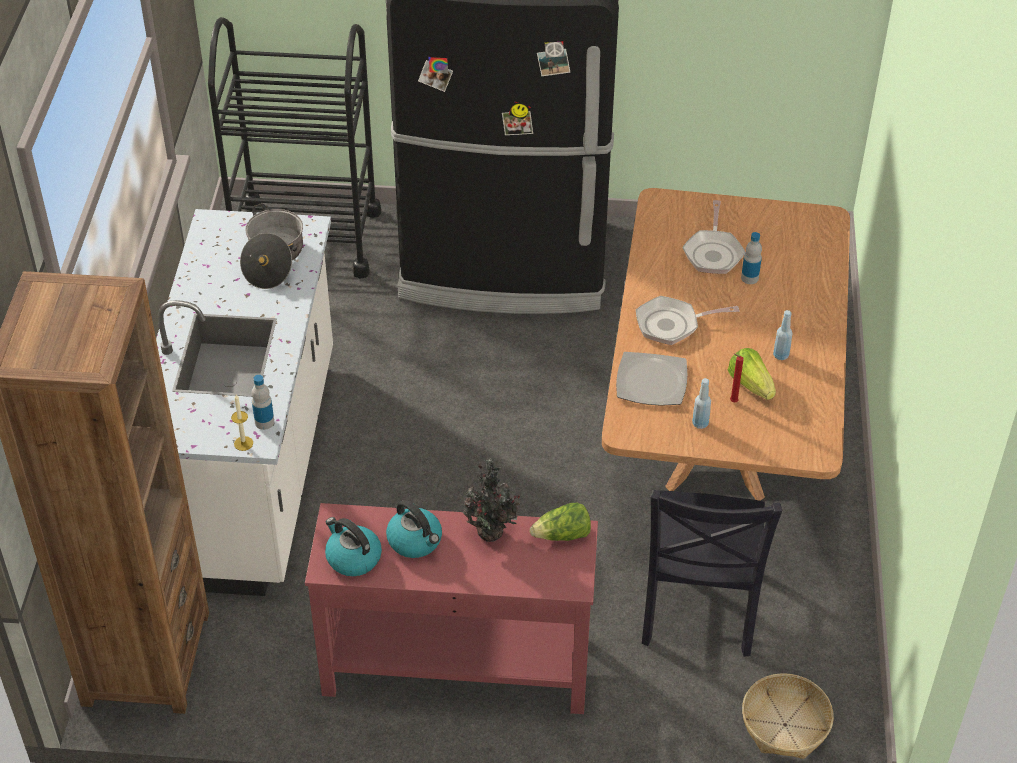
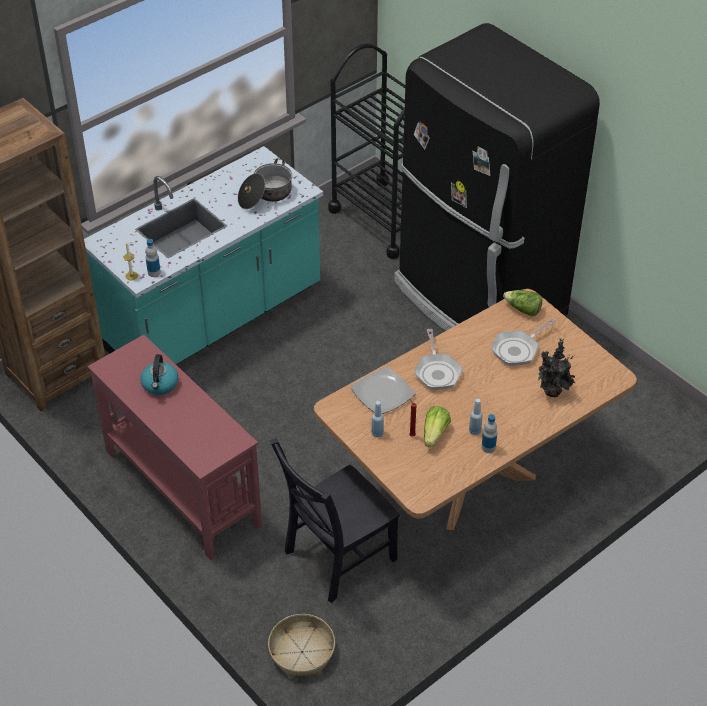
camera: 45 degrees right, 0 degrees up
(254, 468) = (213, 319): white counter -> turquoise counter
(352, 558) = (122, 370): kettle -> none
(491, 534) = (198, 409): potted plant -> potted plant (552, 392)
(562, 535) = (230, 435): lettuce -> lettuce (523, 309)
(672, 325) = (437, 372): frying pan -> frying pan turned 135 degrees counterclockwise
(749, 278) = (518, 377): bottle -> bottle (488, 447)

